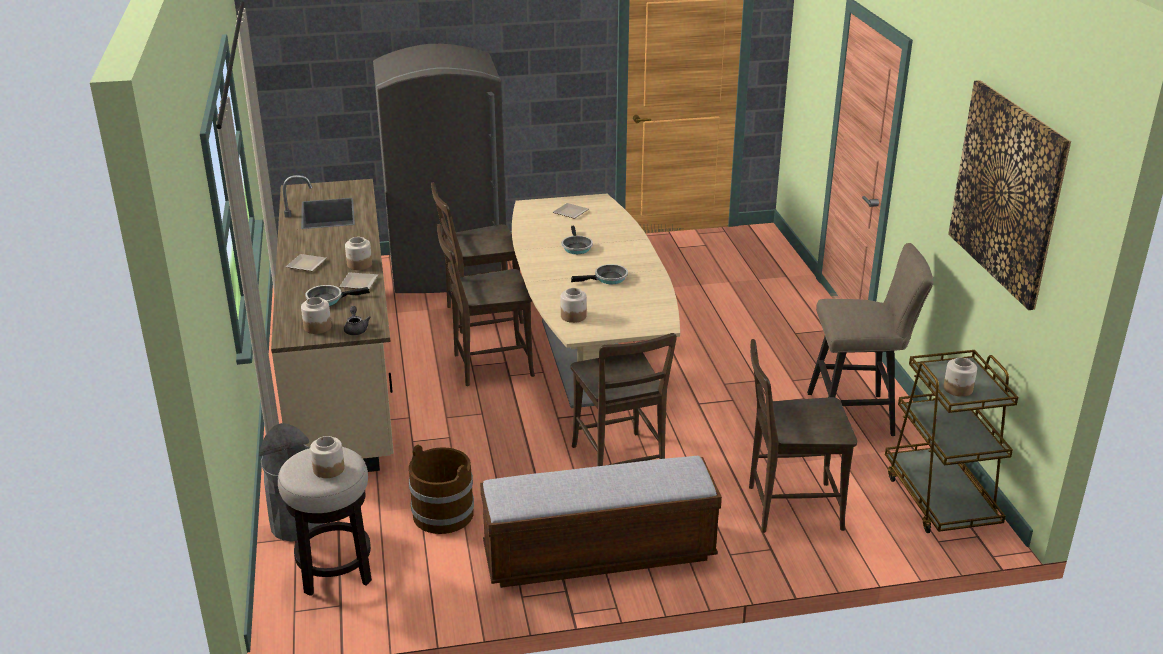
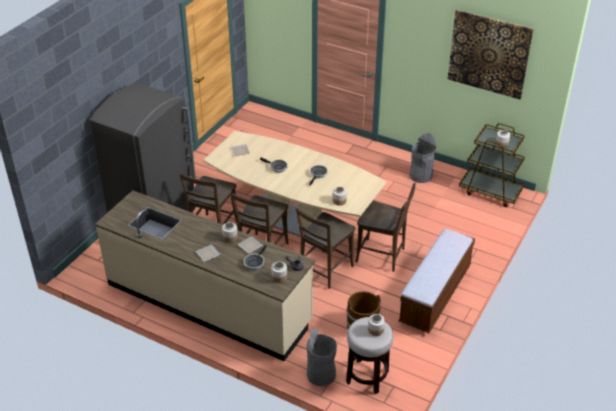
camera: 50 degrees left, 10 degrees up
(789, 507) = (458, 229): brown chair -> brown chair (324, 271)
(857, 415) = (420, 176): beige stool -> grey trash can

